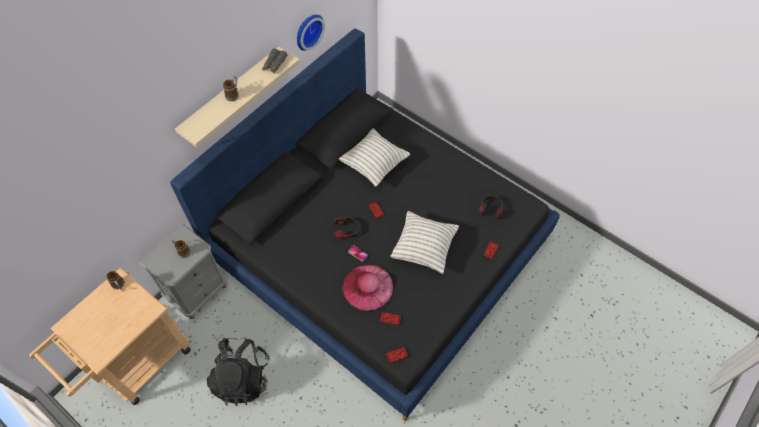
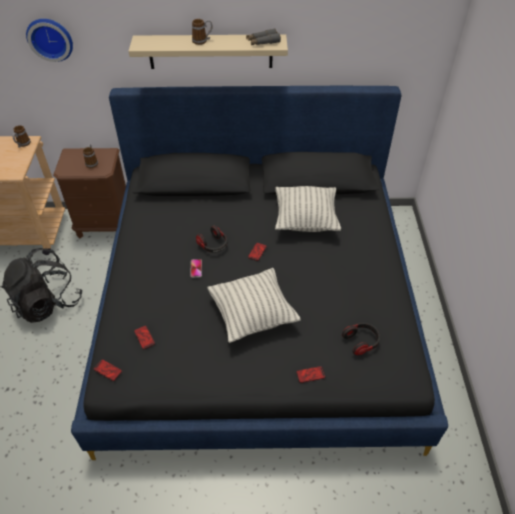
camera: 50 degrees right, 10 degrees down
(198, 292) = (105, 225): grey nightstand -> brown nightstand
(307, 31) = (331, 44): wall clock -> wall clock (50, 38)
(367, 287) = (165, 297): pink hat -> none

